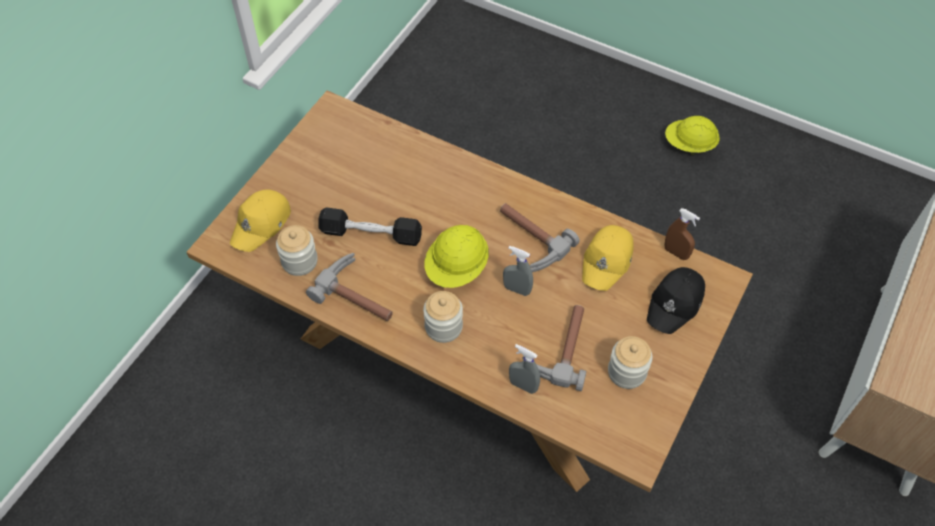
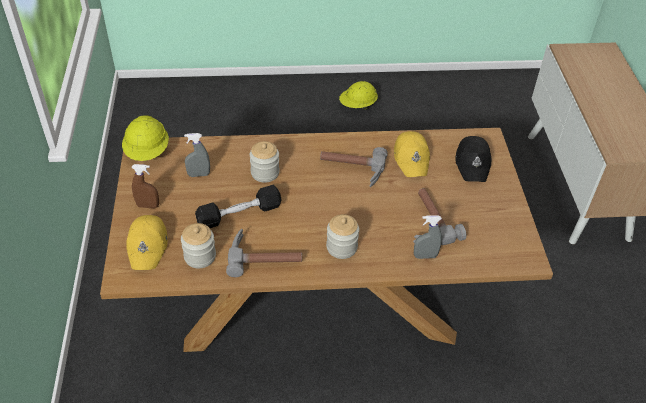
camera: 35 degrees left, 10 degrees down
(457, 268) = (319, 207): yellow hard hat -> yellow hard hat (148, 152)
(517, 289) = (370, 201): grey spray bottle -> grey spray bottle (199, 174)
(627, 372) = (480, 215): jar -> jar (265, 173)
(676, 253) = (448, 135): brown spray bottle -> brown spray bottle (148, 206)

